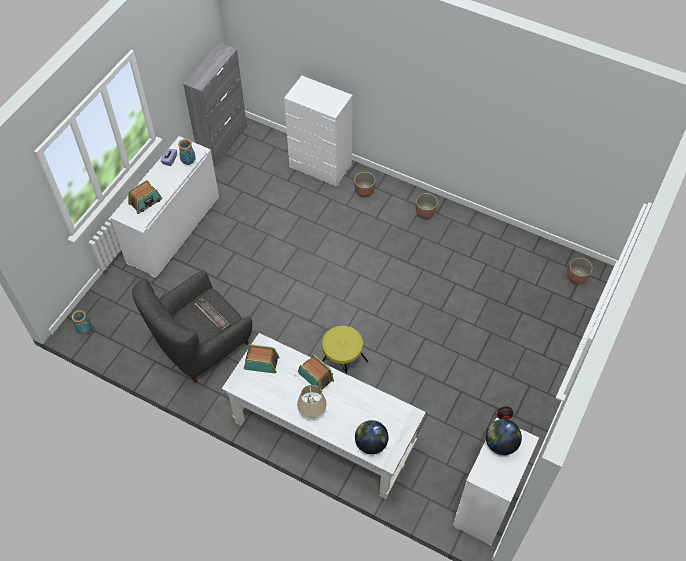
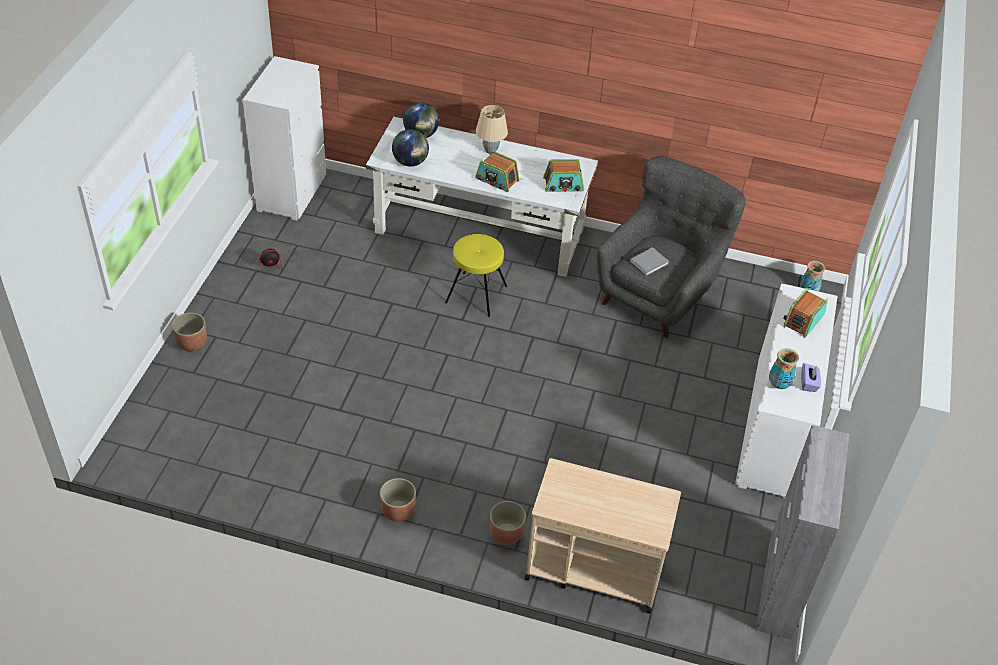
camera: 165 degrees right, 10 degrees down
(212, 315) = (650, 262): tray -> grey book
(320, 166) = (593, 568): white dresser -> beige cart
(500, 444) = (284, 91): globe -> globe (410, 162)
(577, 277) = (154, 442): planter -> planter (192, 343)

